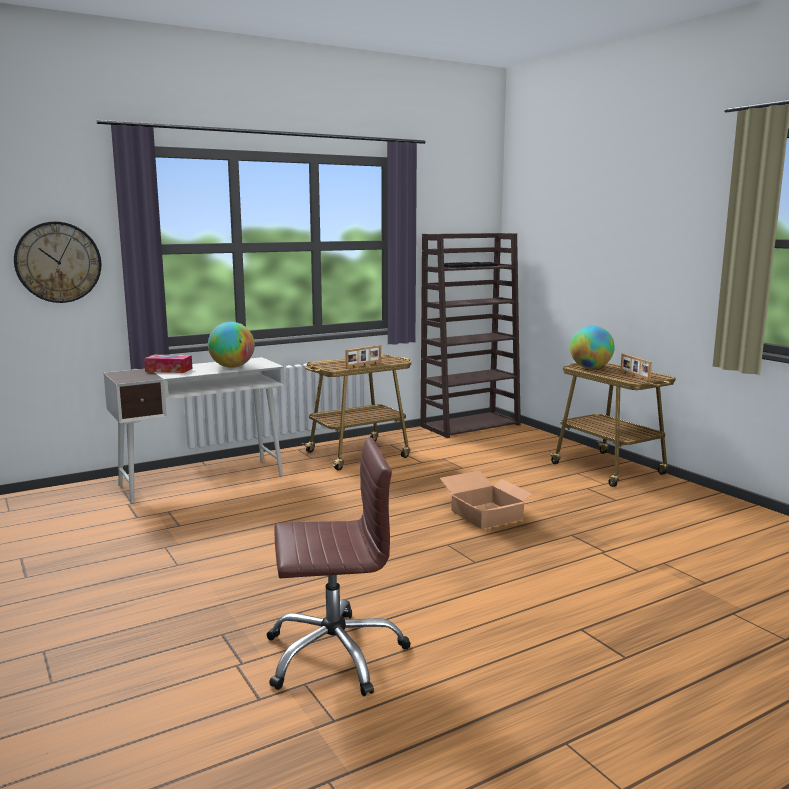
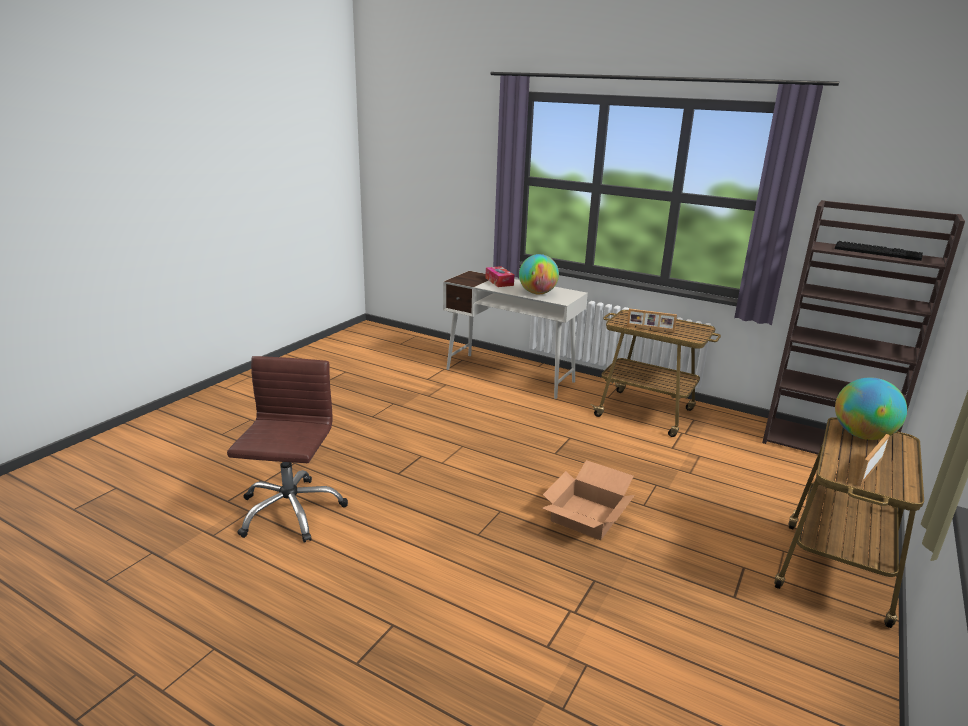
camera: 60 degrees right, 10 degrees up
(58, 262) = (464, 182): wall clock -> none
(334, 654) = (290, 511): brown office chair -> brown office chair turned 135 degrees counterclockwise

